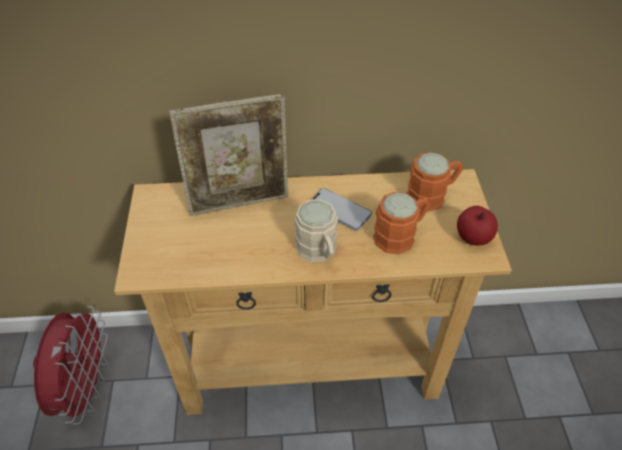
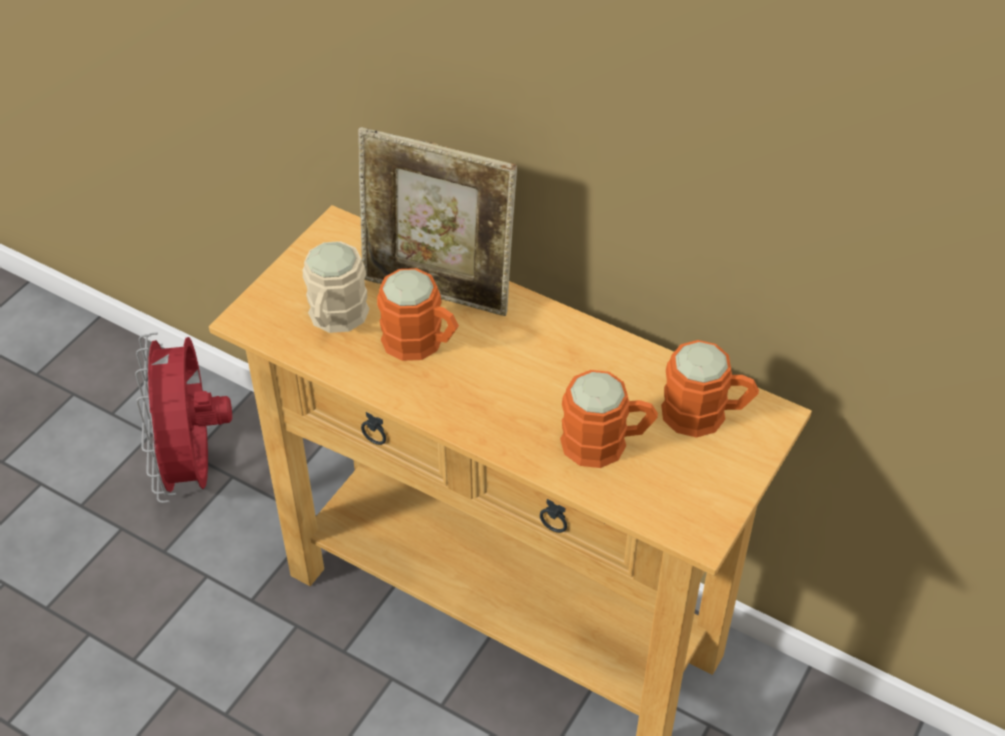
camera: 35 degrees right, 0 degrees up
(86, 388) = (194, 468): red fan -> red fan turned 135 degrees clockwise
(256, 234) = (422, 343): none -> orange mug
(319, 252) = (479, 407): beige mug -> beige mug (335, 319)
(339, 210) = (556, 368): phone -> none
(473, 237) = (705, 500): apple -> none

